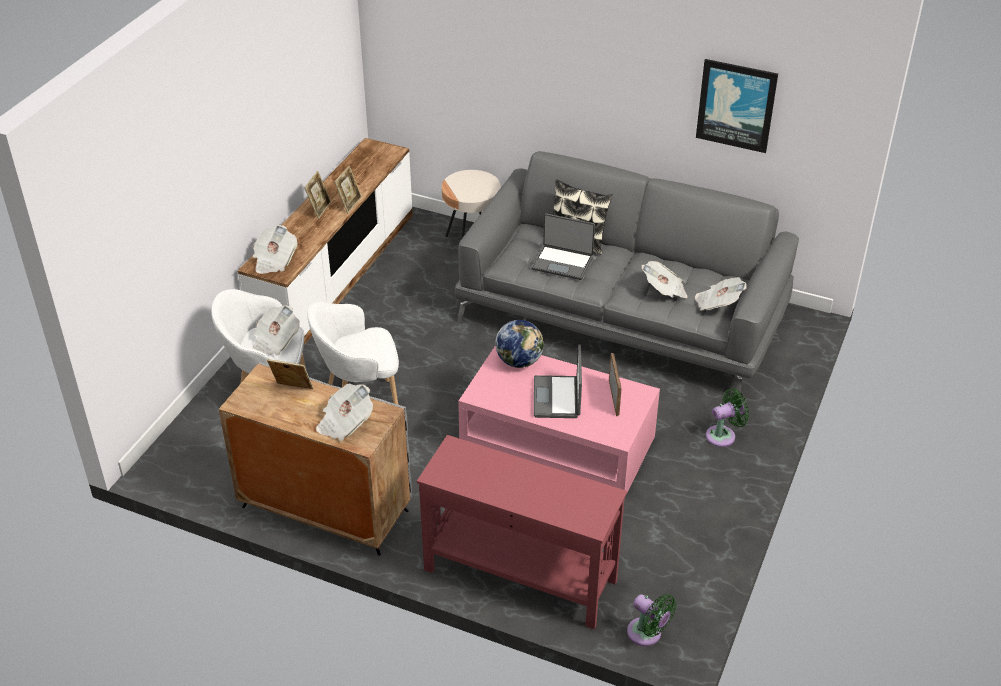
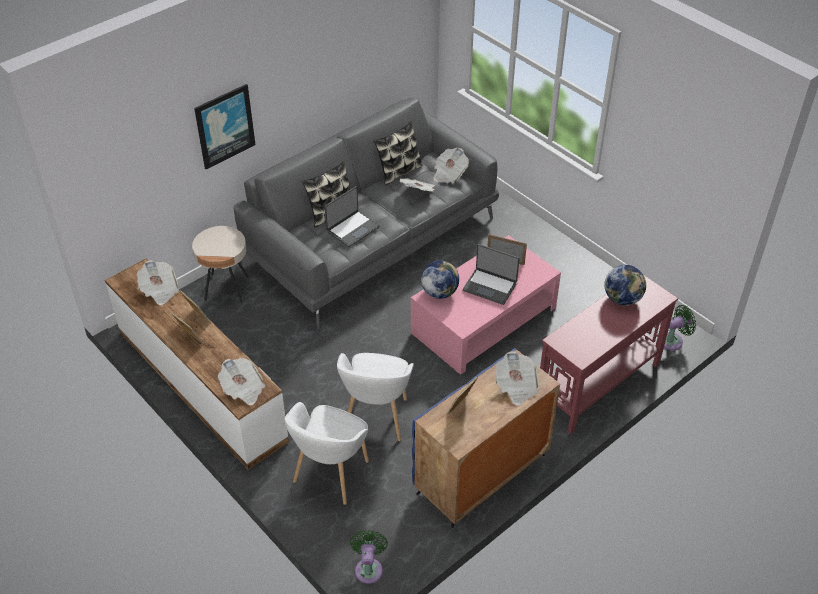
camera: 65 degrees left, 5 degrees up
(275, 341) = (332, 425): newspaper -> newspaper (159, 290)
(324, 509) = (481, 474): grey cabinet -> blue cabinet
(563, 487) = (622, 299): none -> globe
(687, 265) = (398, 171): none -> pillow
(723, 435) = (521, 239): green fan -> green fan (369, 568)
(736, 105) = (365, 47): picture -> picture (224, 126)

